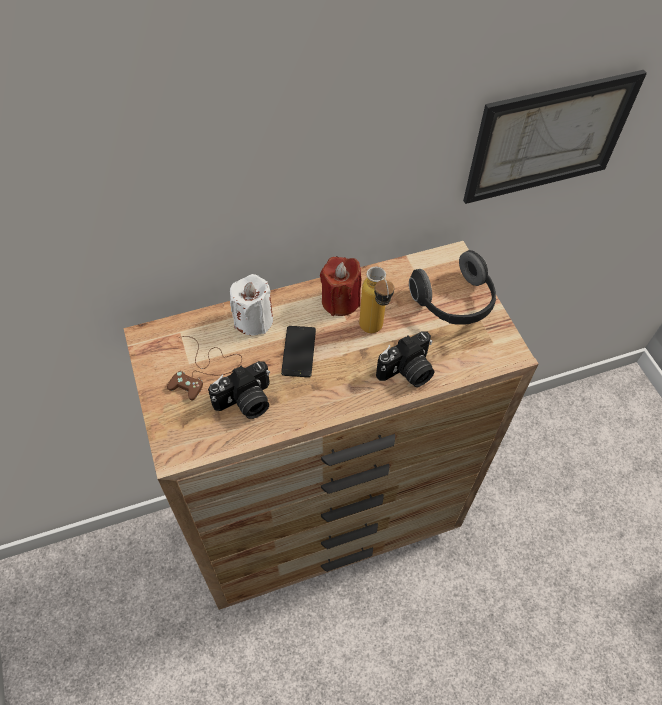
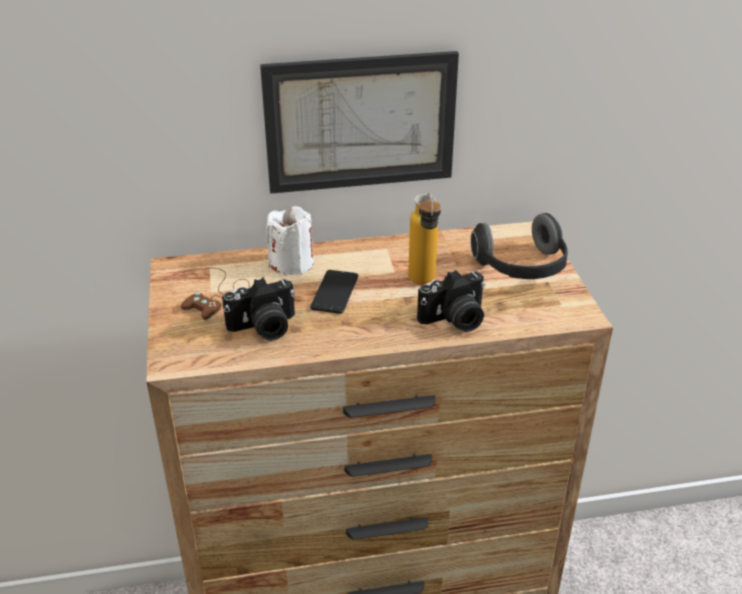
camera: 10 degrees right, 20 degrees down
(340, 301) = (392, 256): red candle -> none
(549, 137) = (634, 103): picture -> picture (360, 122)

